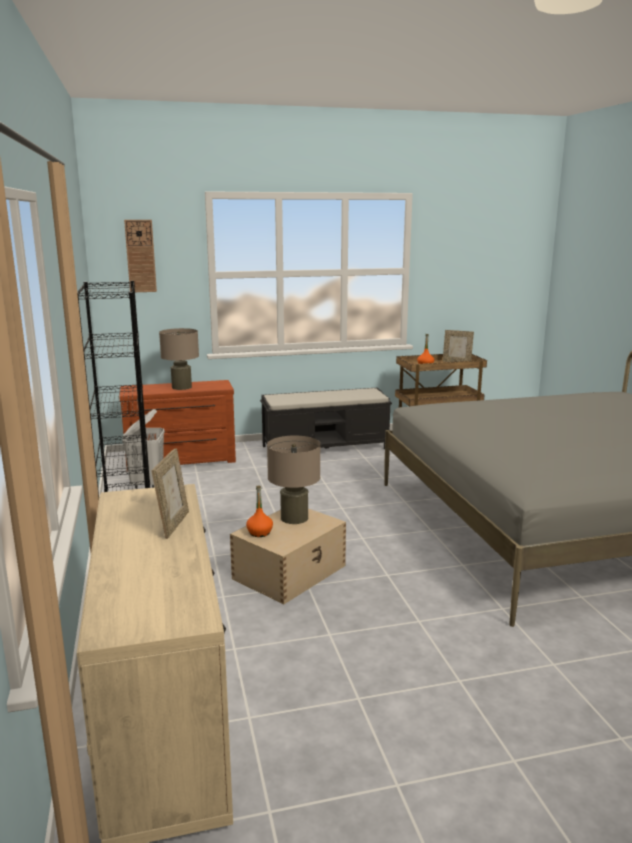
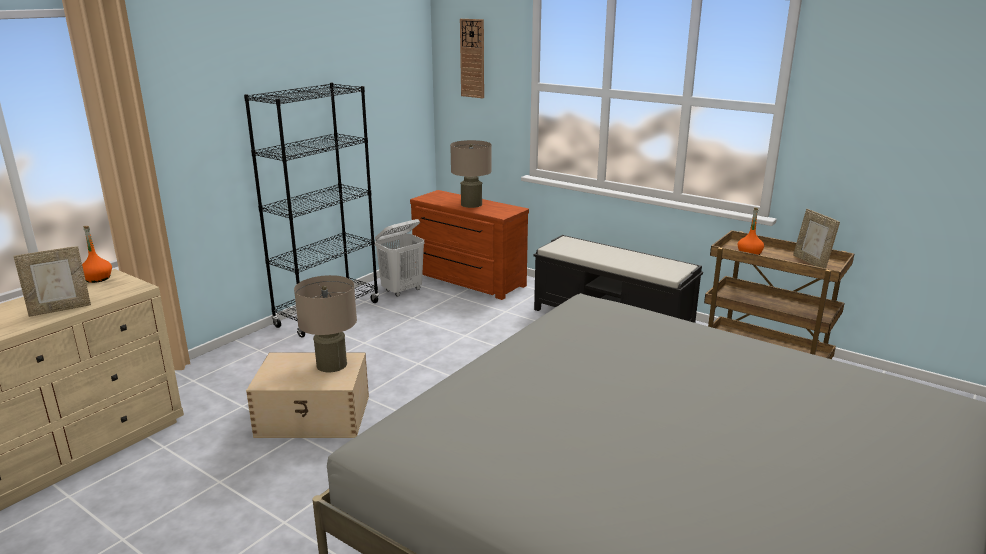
camera: 50 degrees right, 5 degrees up
(259, 532) = (283, 363): orange bottle -> orange bottle (98, 278)

